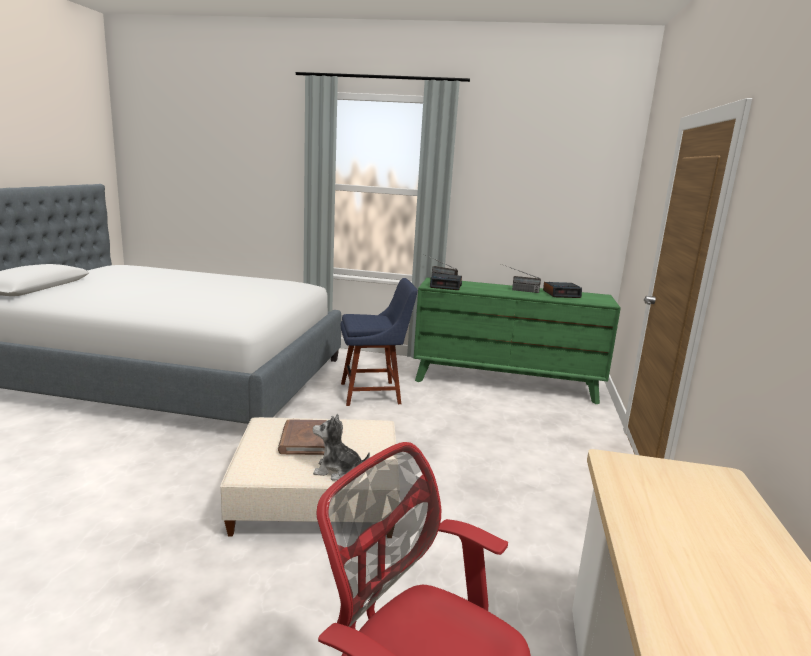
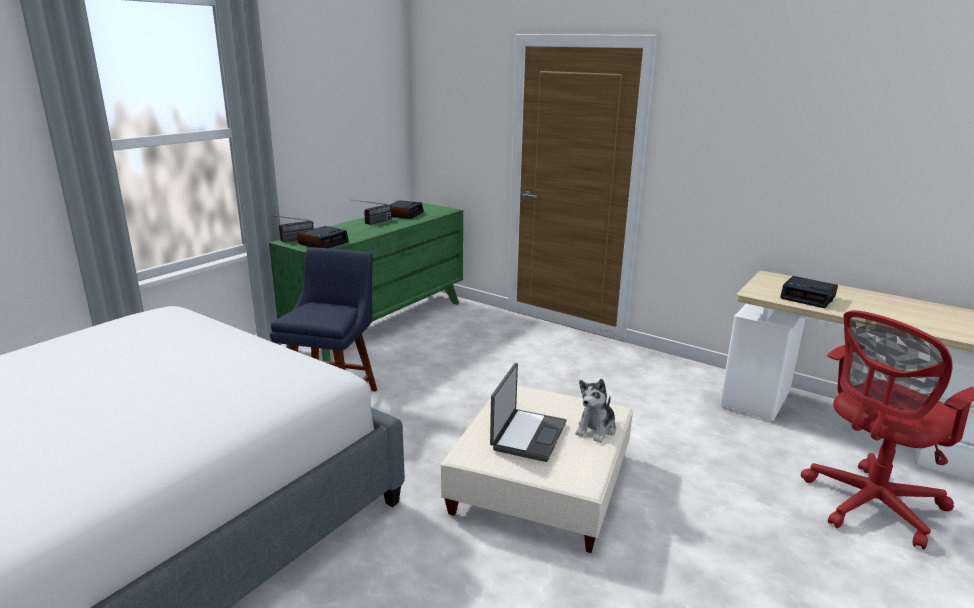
camera: 65 degrees left, 5 degrees up
(305, 440) = (527, 435): brown book -> laptop
(661, 506) = (808, 298): none -> alarm clock

